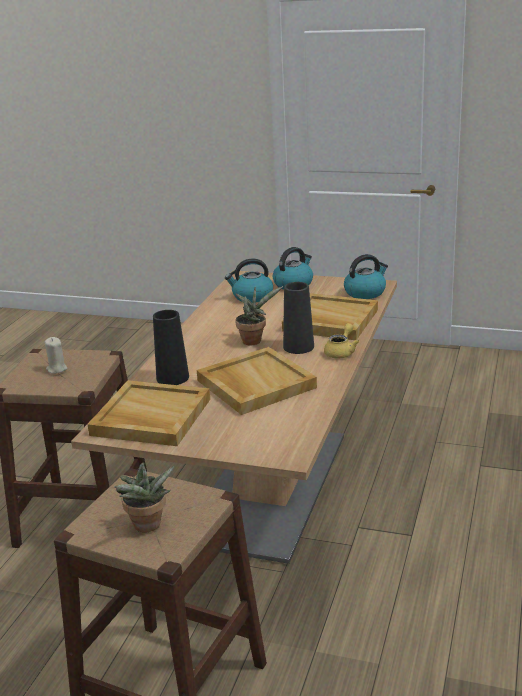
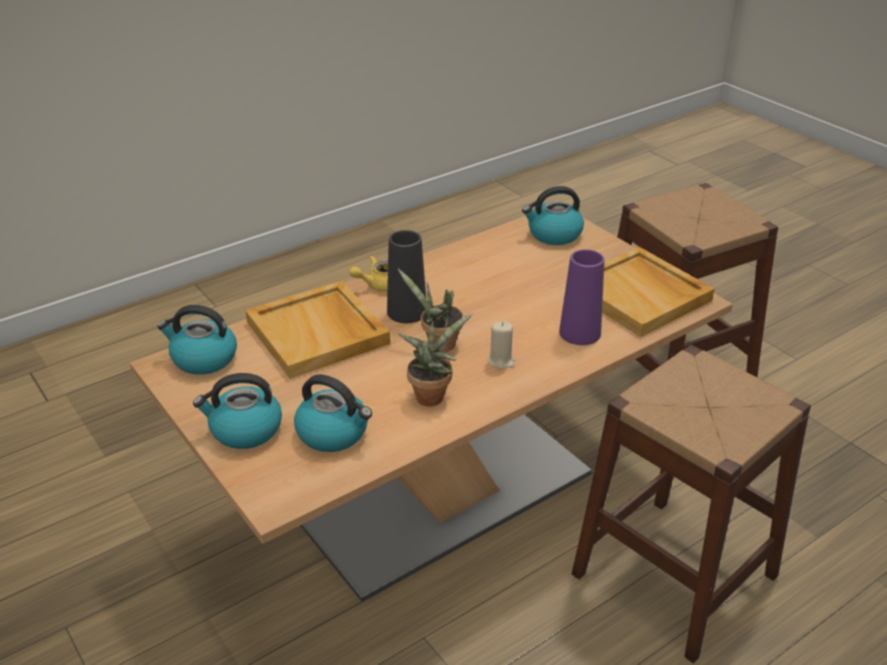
camera: 145 degrees left, 10 degrees up
(57, 369) = (710, 411): beige candle -> beige candle (501, 361)
(147, 527) = (704, 210): potted plant -> potted plant (432, 395)
(172, 378) = (580, 333): black vase -> purple vase
(255, 384) = (507, 287): beige tray -> none
(270, 437) = (554, 234): none -> kettle

